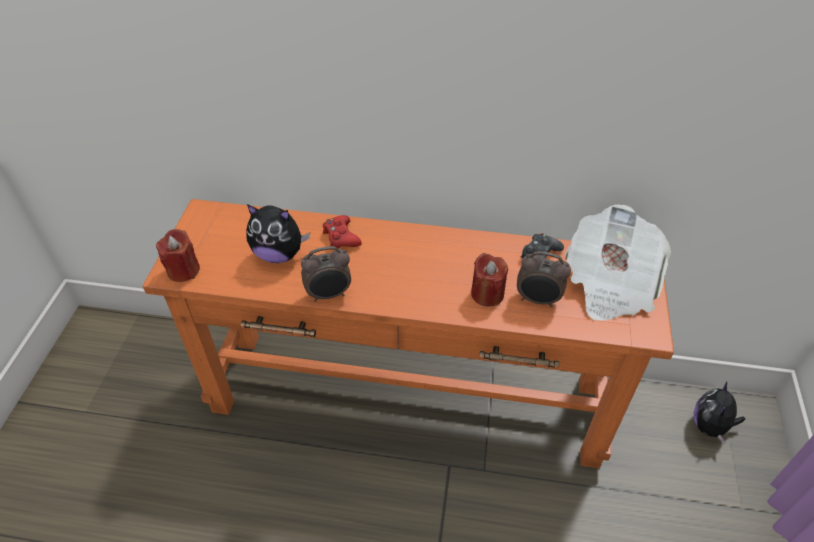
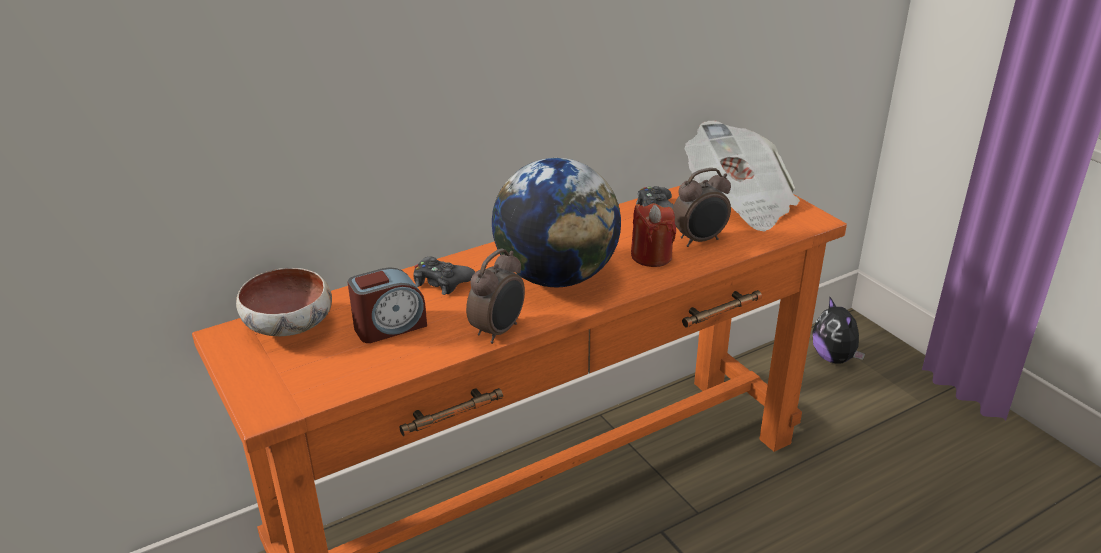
camera: 40 degrees left, 15 degrees down
(183, 270) = (284, 397): red candle -> none
(235, 223) = (291, 327): none -> bowl
(279, 254) = (389, 326): plush toy -> alarm clock
(341, 237) = (441, 282): red game controller -> black game controller
(408, 274) = (556, 277): none -> globe

